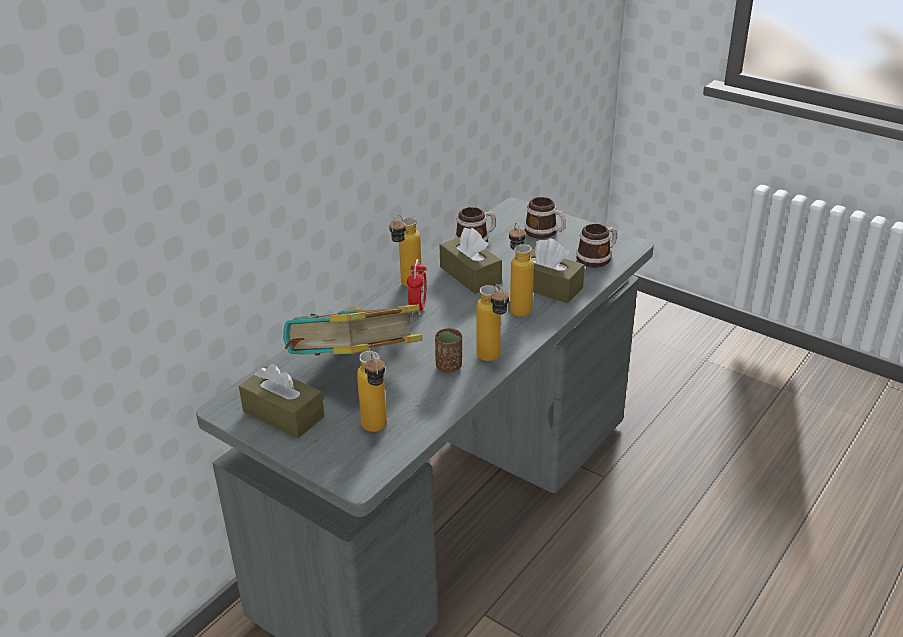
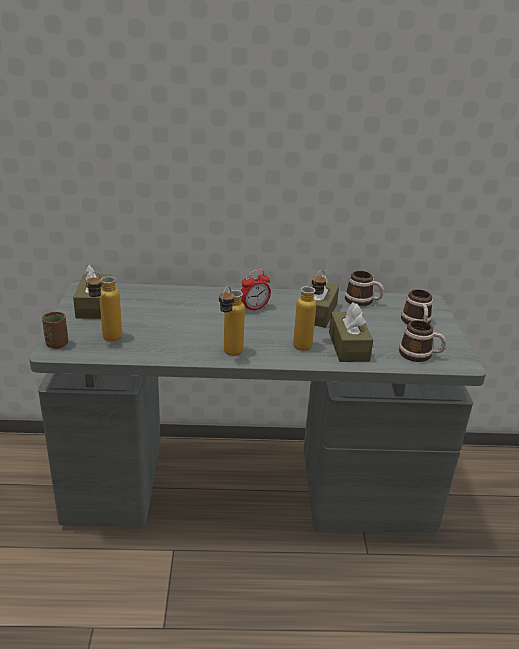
camera: 50 degrees right, 5 degrees down
(355, 369) = (162, 311): book -> none
(406, 287) = (272, 297): bottle -> none
(449, 366) = (202, 341): brown cup -> brown cup (57, 344)

